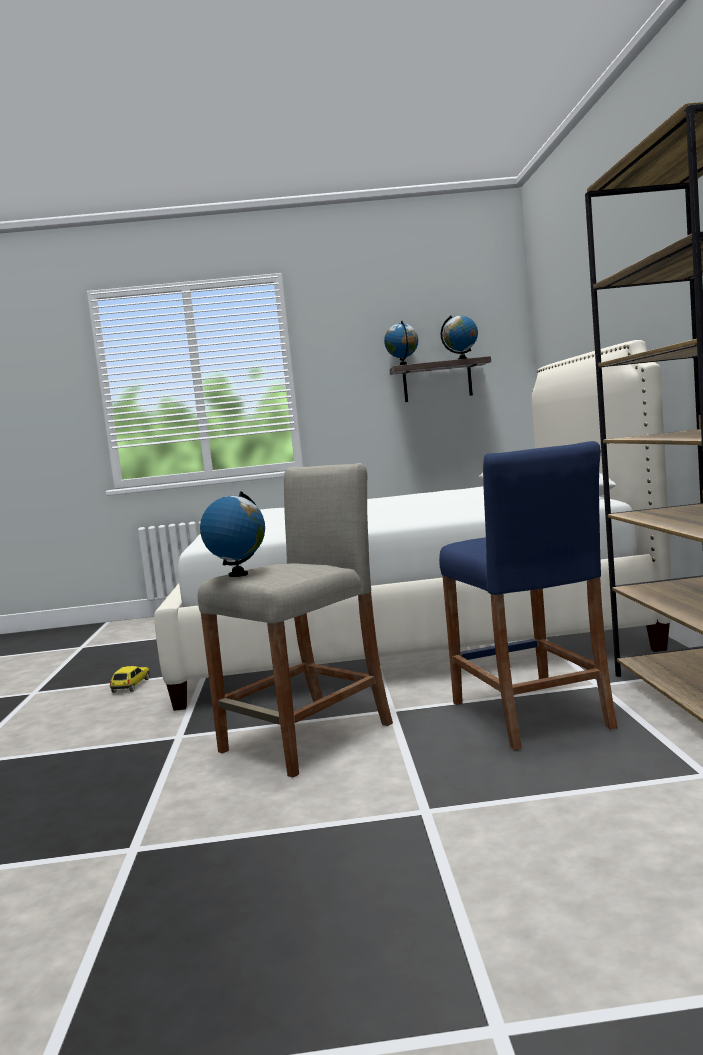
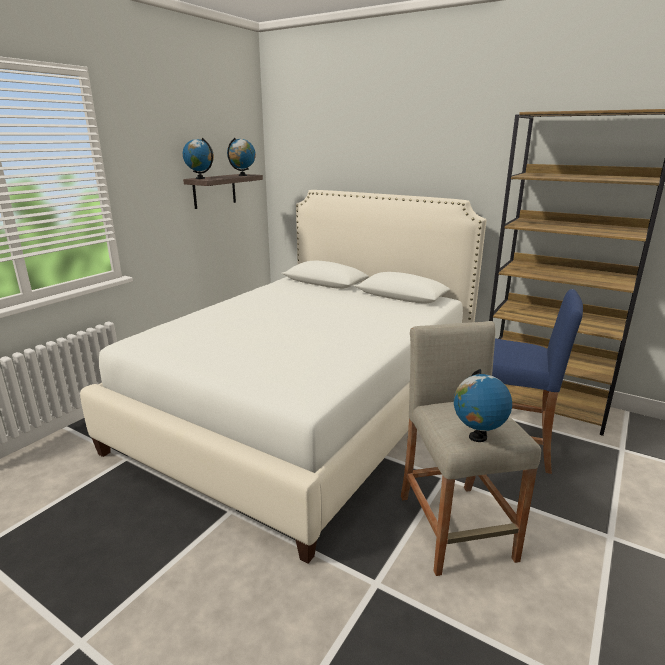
camera: 55 degrees left, 15 degrees up
(130, 686) = (192, 564): toy car -> none

